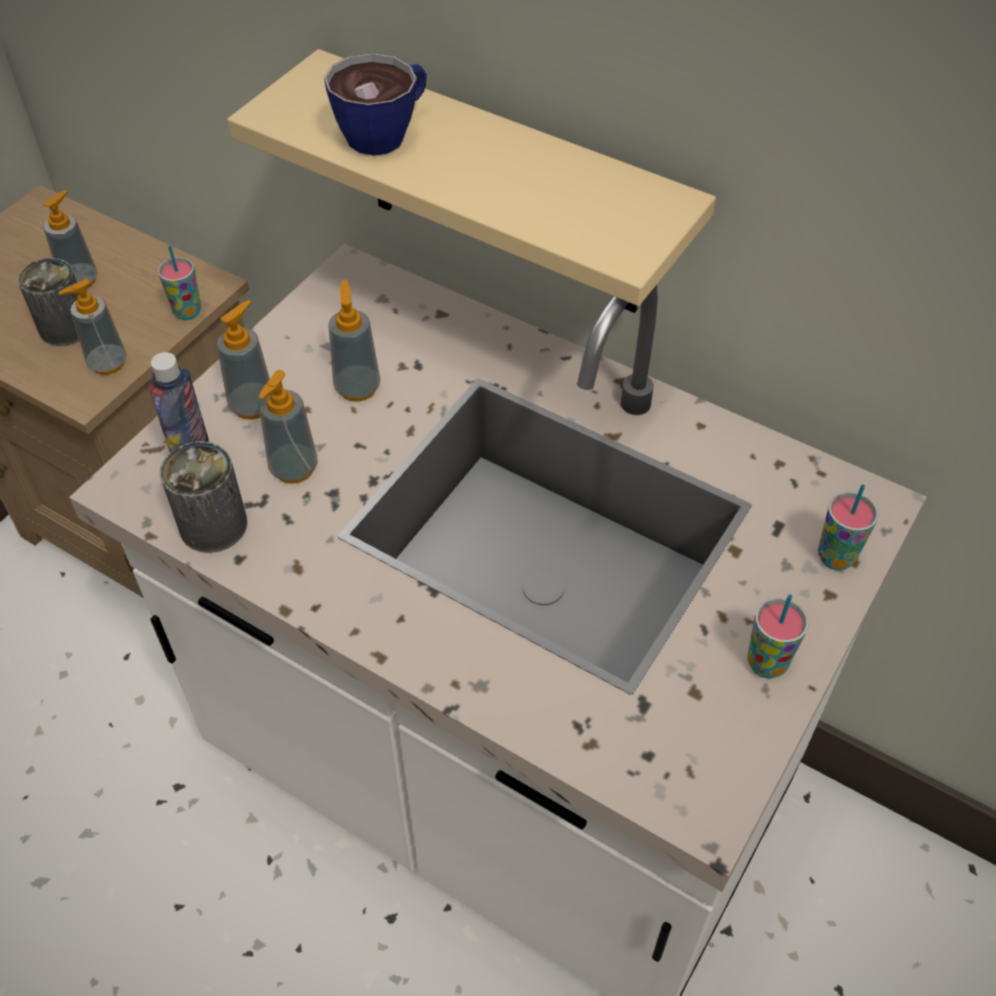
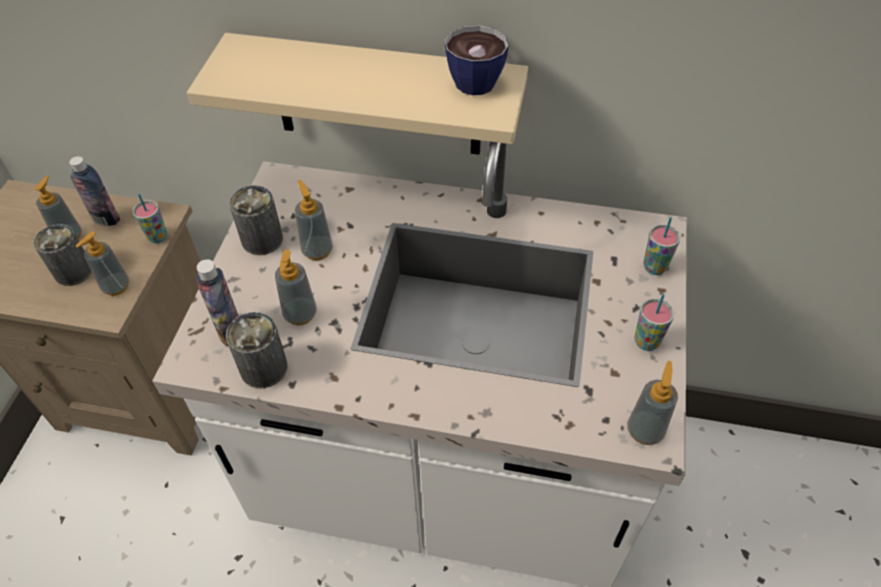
camera: 20 degrees left, 0 degrees up
(134, 269) = (106, 219): none -> bottle
(252, 405) = (252, 282): soap dispenser -> soap dispenser (645, 430)
(292, 351) = (262, 239): none -> can
(386, 132) = (301, 75): cup -> cup (478, 78)

